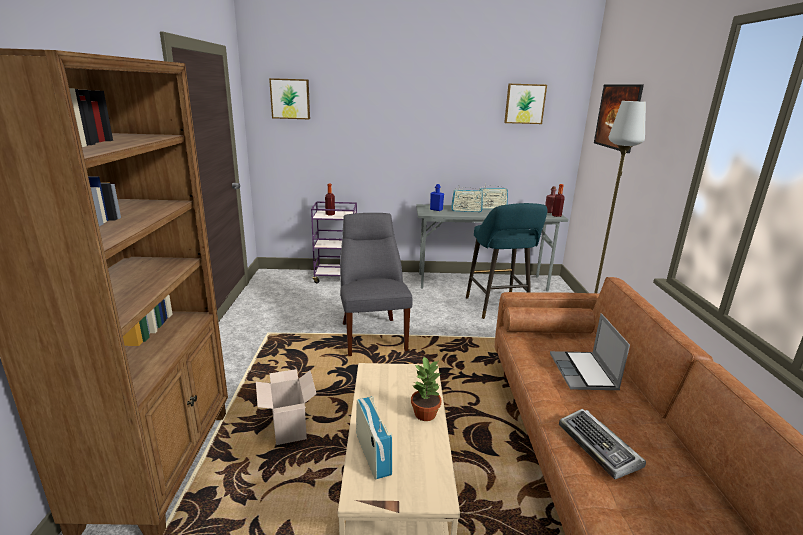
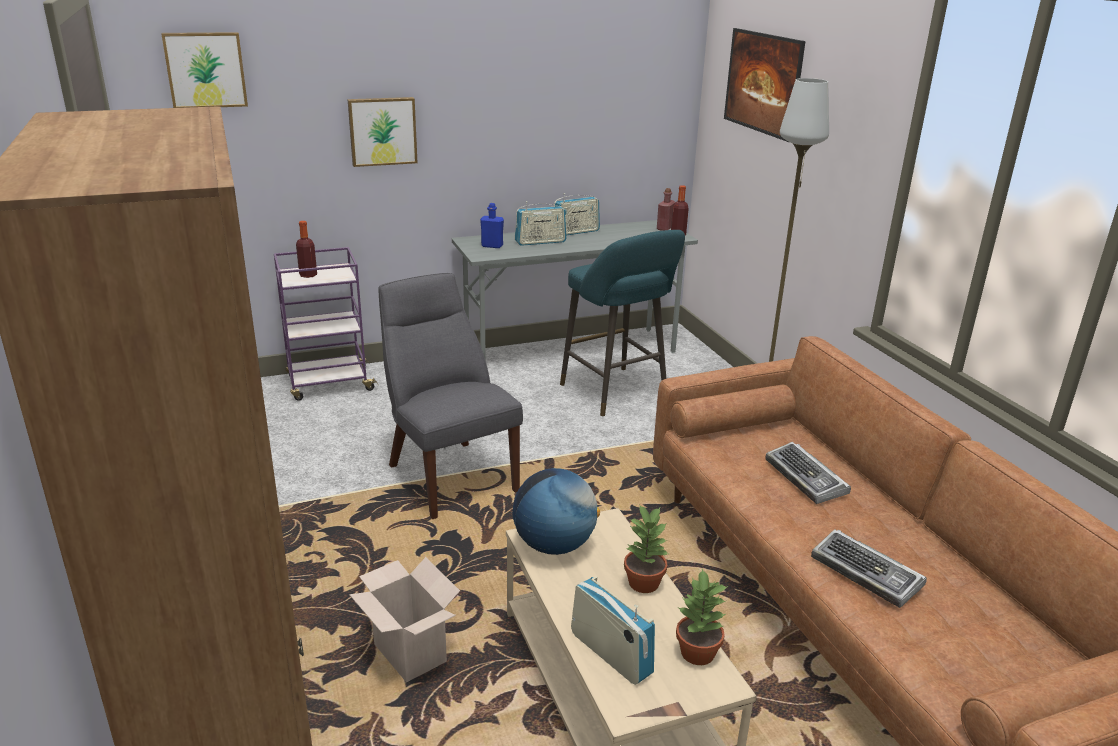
camera: 20 degrees left, 5 degrees up
(381, 378) = (554, 545): none -> globe
(433, 470) = (697, 654): none -> potted plant
(524, 104) = (612, 57): picture -> picture (382, 131)
(584, 372) = (806, 479): laptop -> keyboard

